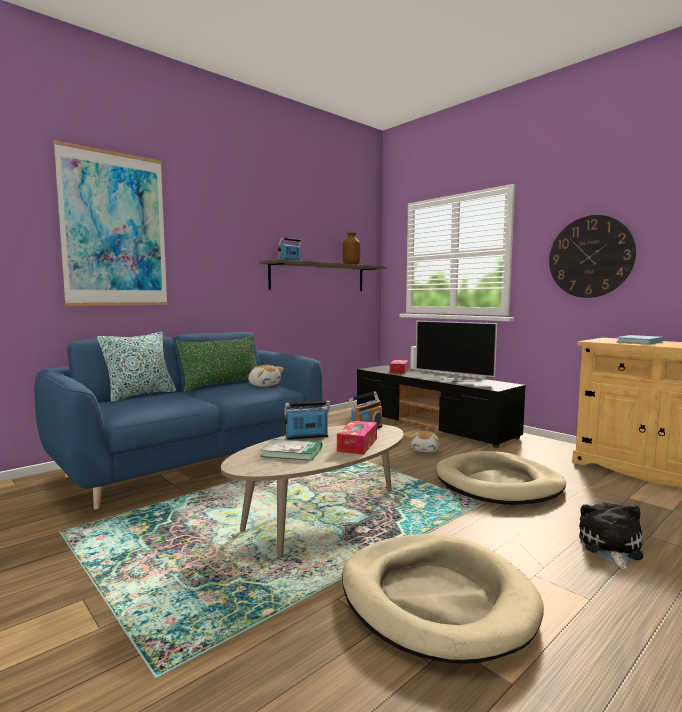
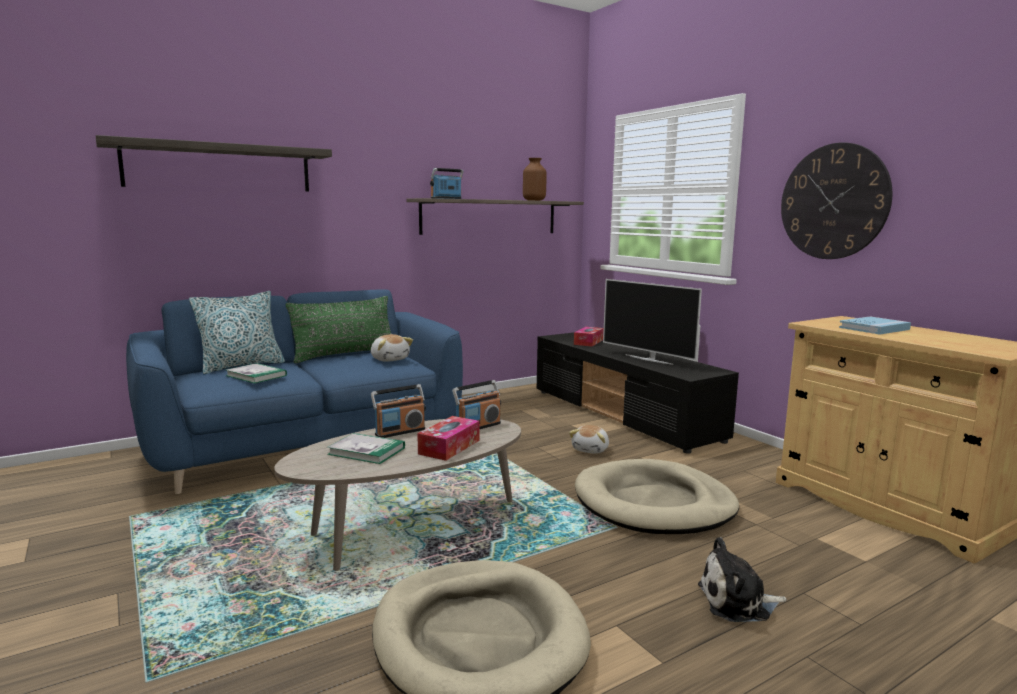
camera: 10 degrees right, 5 degrees up
(114, 230) = (219, 167): picture -> shelf
(162, 400) = (256, 375): none -> book
(307, 437) = (400, 432): radio -> radio turned 150 degrees clockwise
(610, 548) = (738, 602): plush toy -> plush toy turned 120 degrees counterclockwise

